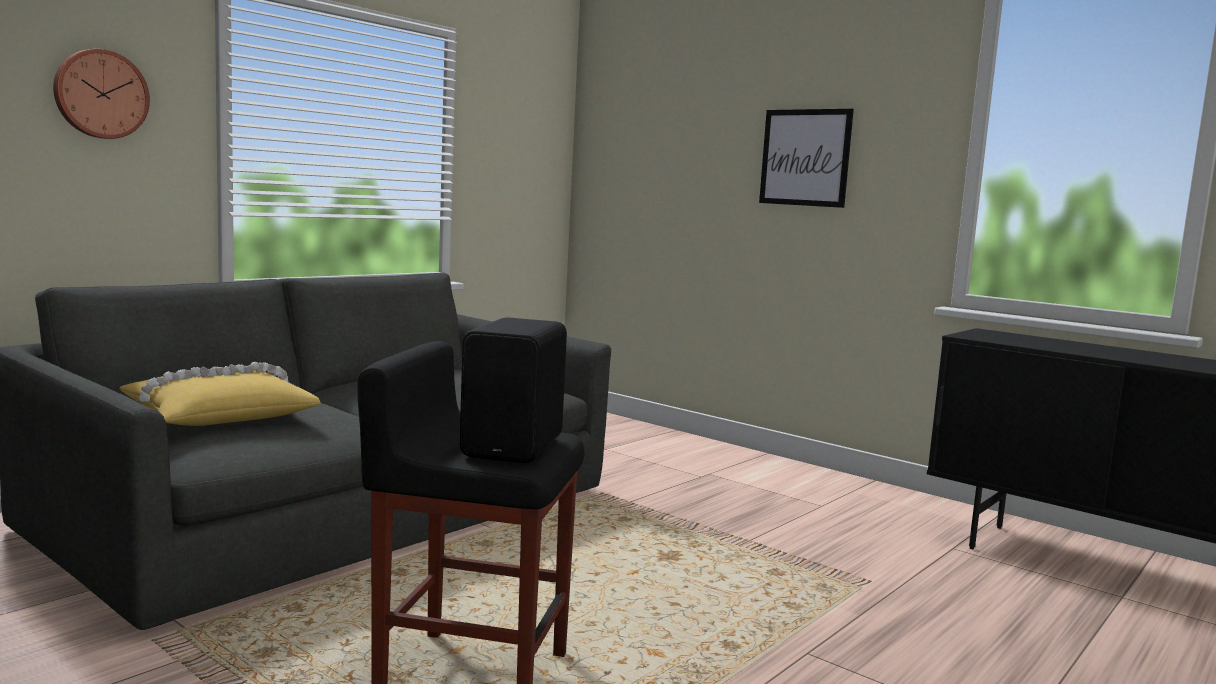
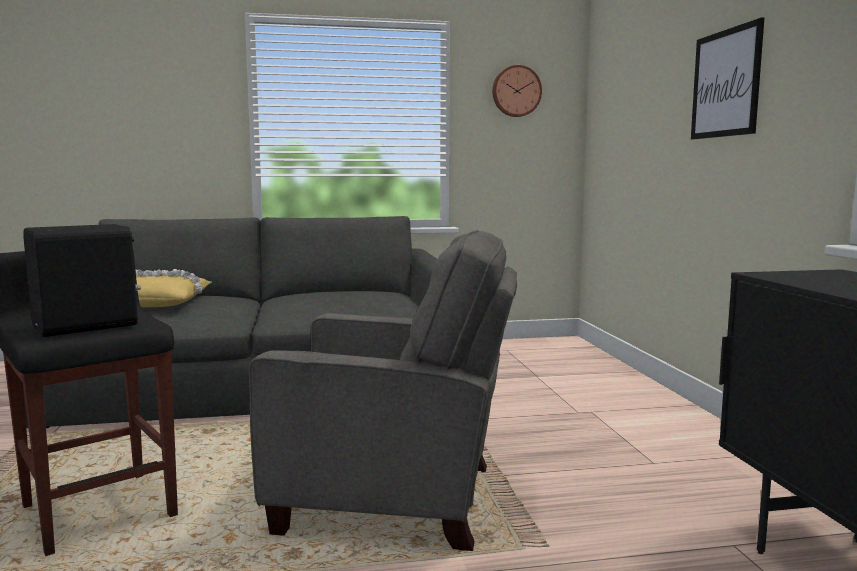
camera: 40 degrees right, 0 degrees up
(100, 94) = (169, 101): wall clock -> wall clock (516, 91)
(710, 581) = (395, 498): none -> grey armchair

